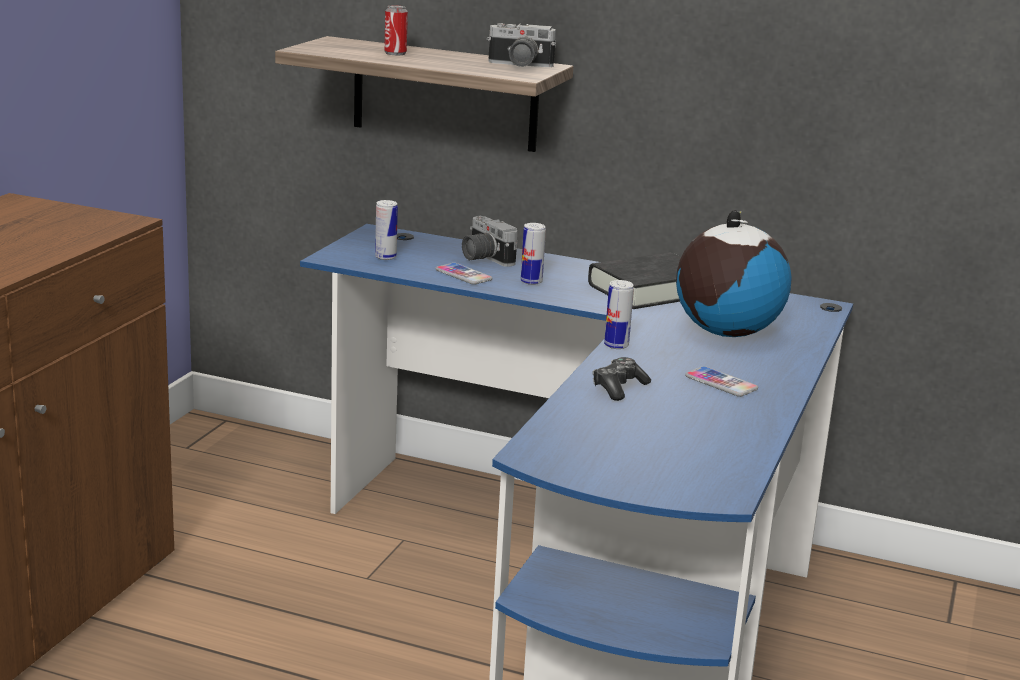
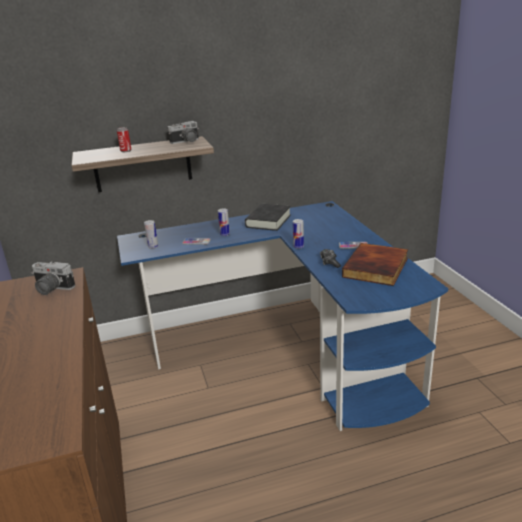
camera: 35 degrees left, 5 degrees up
(483, 258) = (190, 232): camera -> camera (51, 289)
(686, 430) = (377, 268): none -> book
(725, 332) = (319, 227): globe -> none

